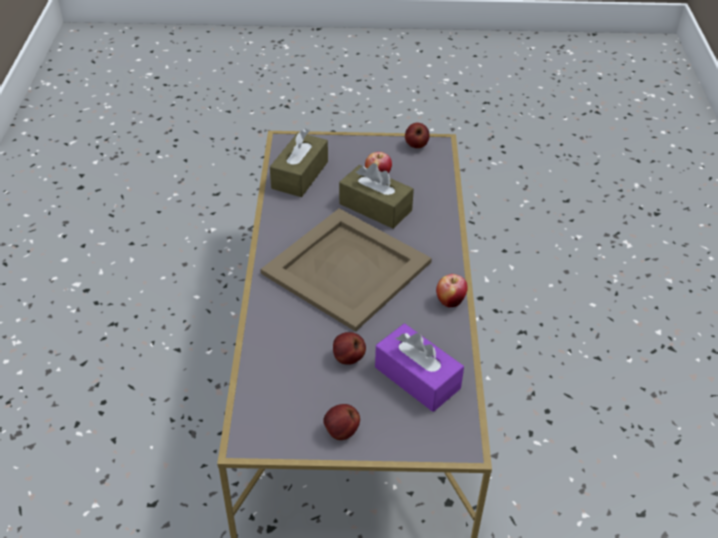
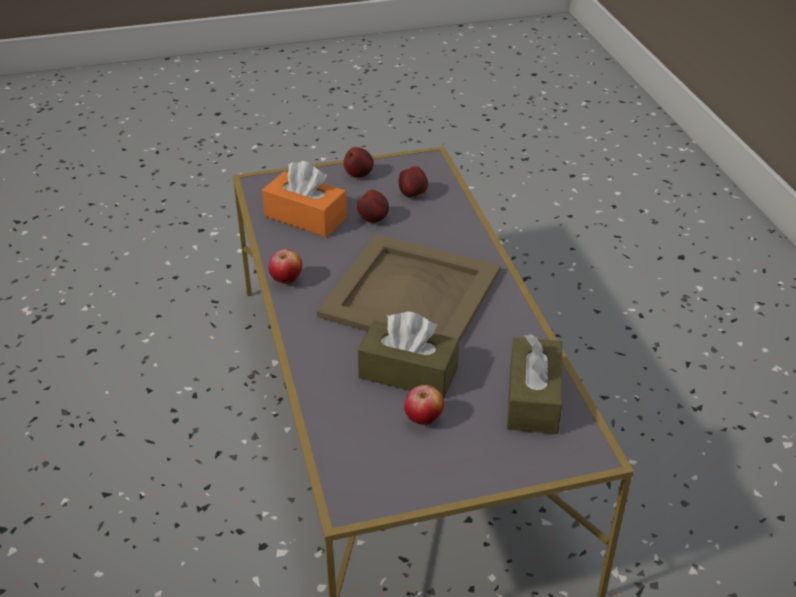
camera: 165 degrees right, 5 degrees down
(416, 145) = (385, 492): apple -> apple (413, 195)
(417, 377) = (305, 217): purple tissue box -> orange tissue box

